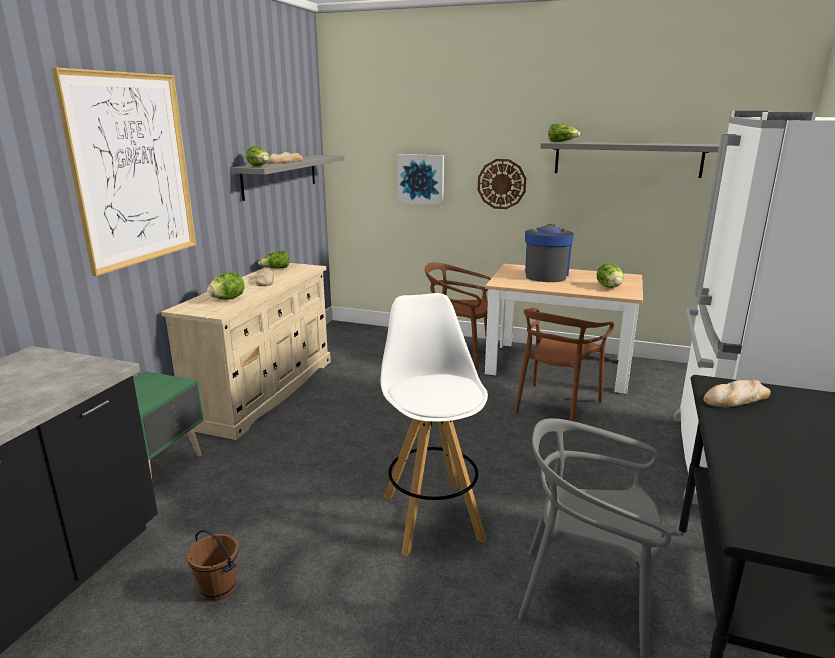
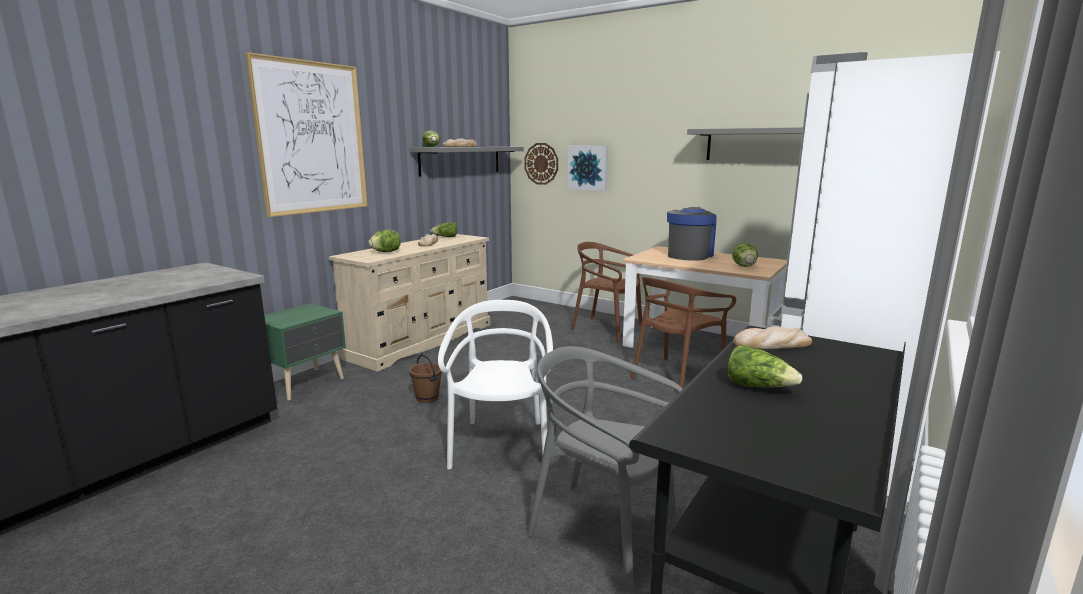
camera: 15 degrees right, 5 degrees down
(217, 589) = (294, 470): brown bucket -> brown bucket (427, 398)
(432, 516) = (501, 446): white stool -> white chair
(501, 184) = (658, 171): wall clock -> wall clock (541, 163)
(561, 142) = (709, 128): lettuce -> lettuce (758, 387)

